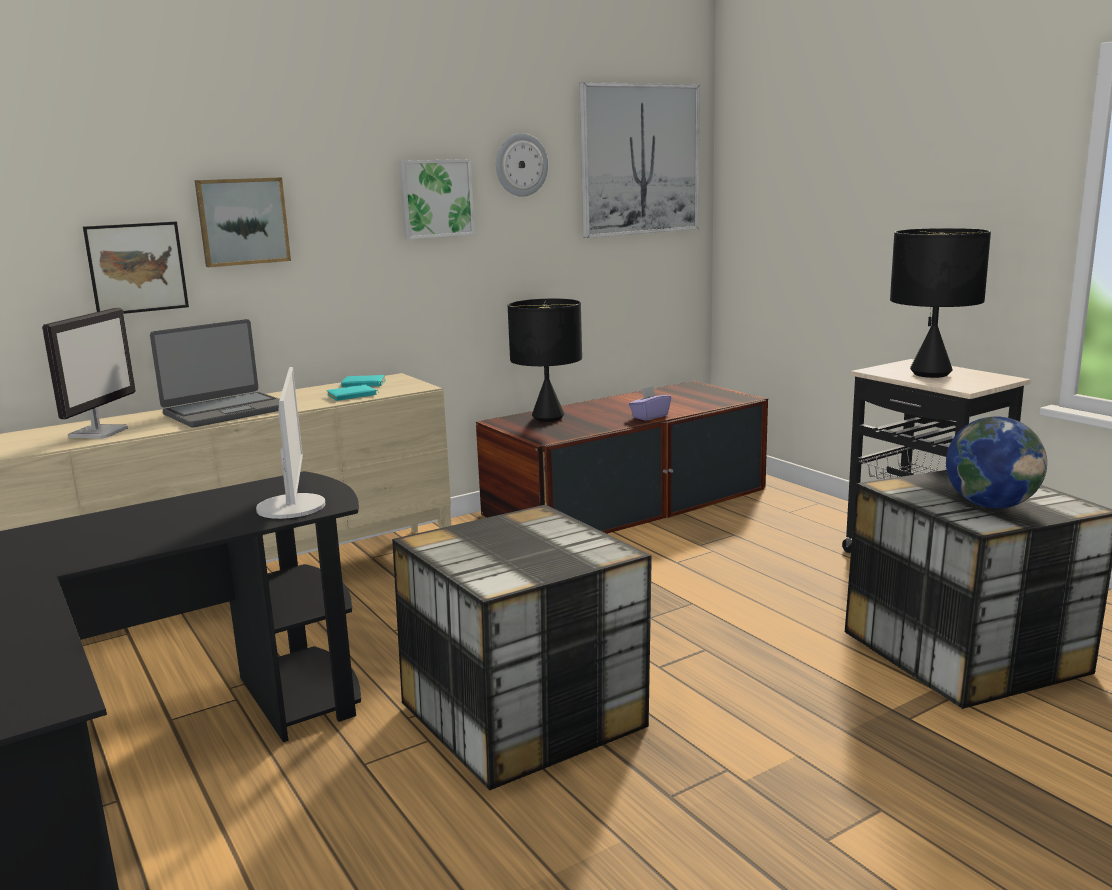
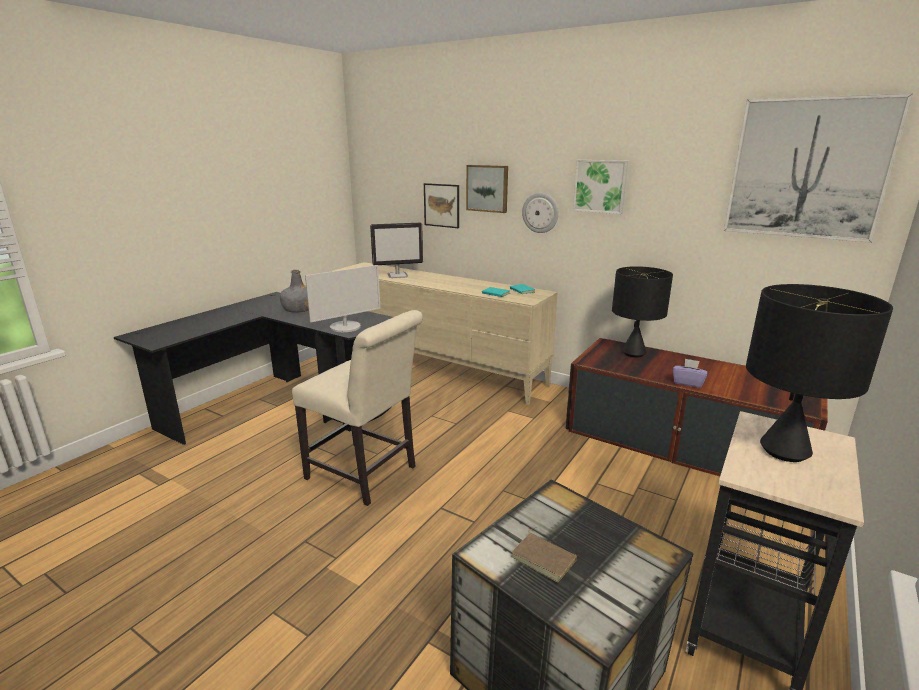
camera: 65 degrees right, 5 degrees up
(87, 538) = (299, 309): none -> grey bottle
(226, 411) = (445, 282): laptop -> none
(521, 165) = (674, 167): wall clock -> wall clock (540, 212)
(525, 716) = (366, 475): storage box -> beige chair
(991, 505) = (544, 558): globe -> brown book

